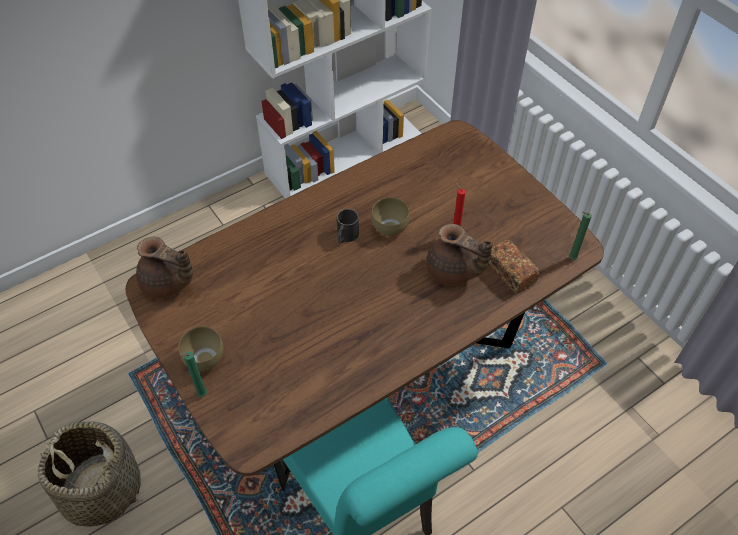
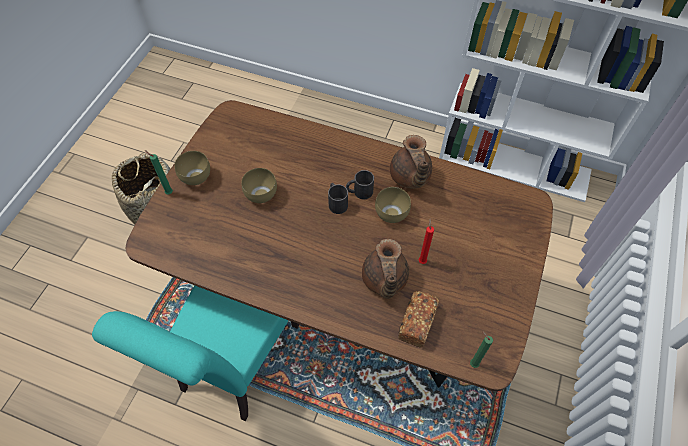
camera: 55 degrees right, 5 degrees up
(168, 284) = (239, 121): brown teapot -> brown teapot (410, 177)
(281, 314) = (261, 196): none -> brown bowl
(342, 260) = (336, 202): none -> black mug

